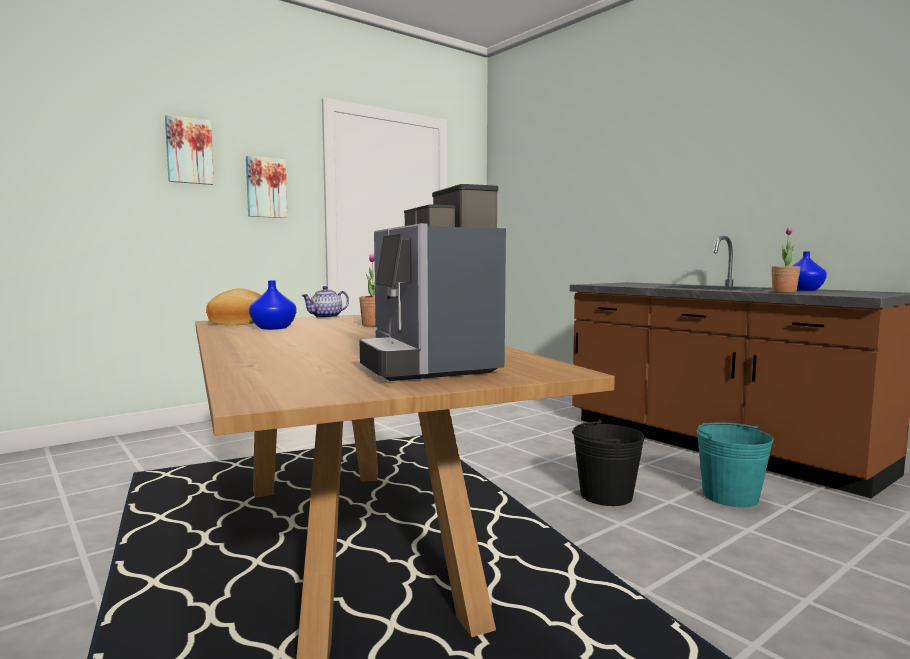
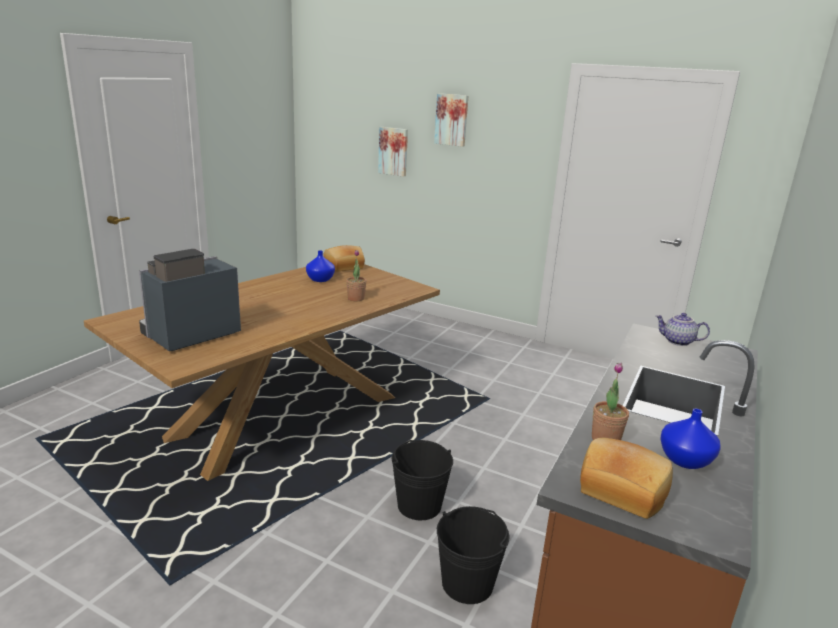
camera: 65 degrees right, 15 degrees up
(266, 187) = (505, 150): picture -> picture (393, 151)
(326, 317) = (391, 279): teapot -> teapot (677, 342)
(730, 496) = (467, 583): turquoise bucket -> black bucket
(856, 294) = (623, 489): none -> bread

